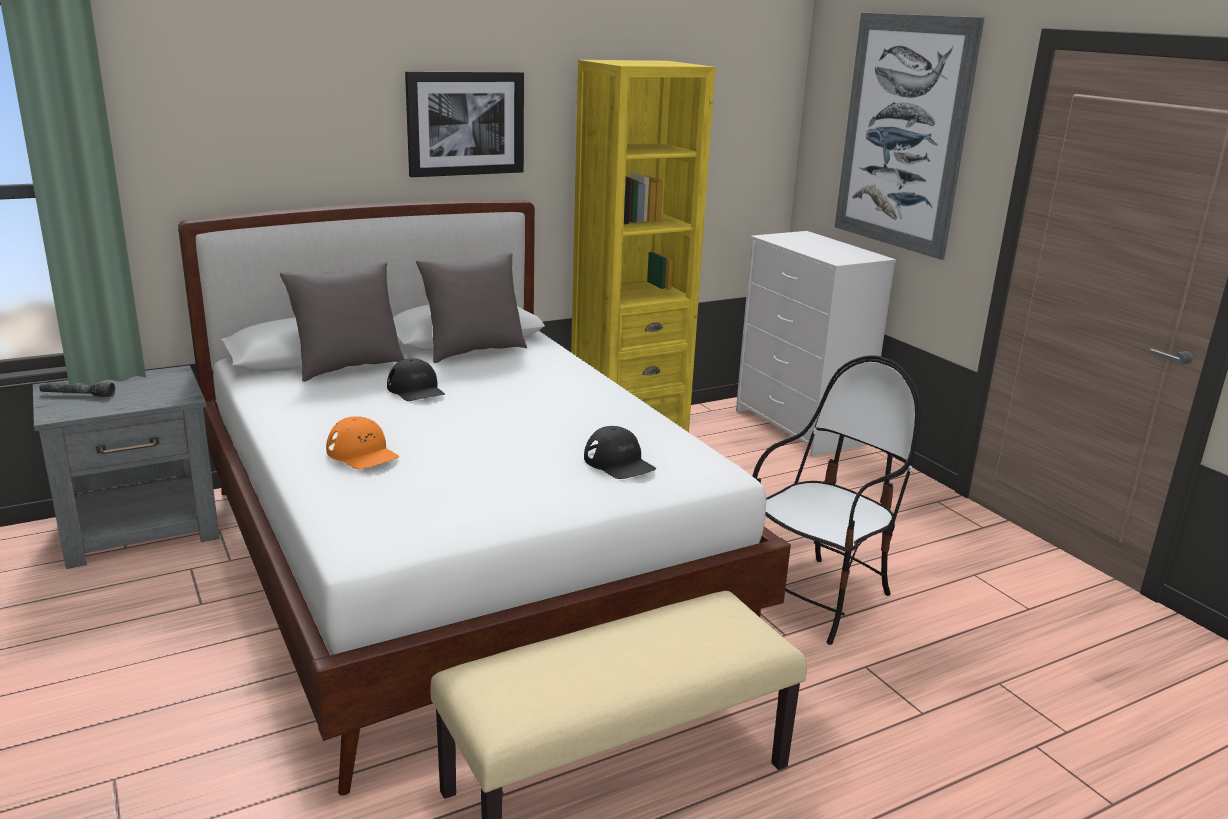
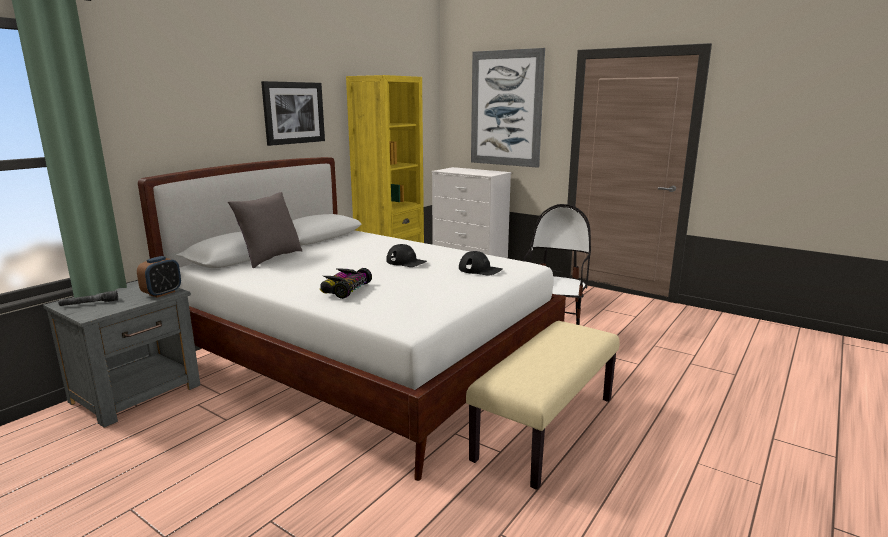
camera: 25 degrees left, 5 degrees down
(171, 397) = (162, 293): none -> alarm clock
(362, 453) = (345, 289): orange cap -> toy car
(416, 390) = (328, 261): black cap -> black cap (406, 262)
(473, 351) = (332, 241): grey pillow -> none

